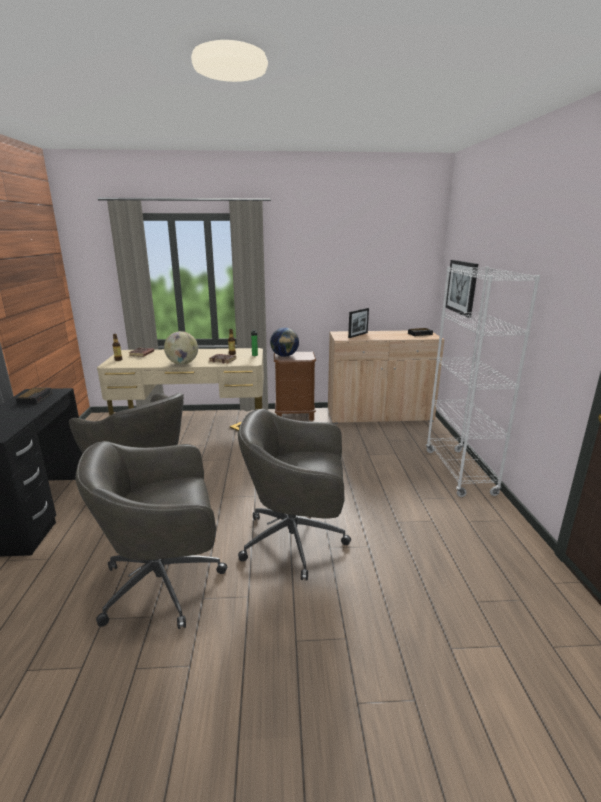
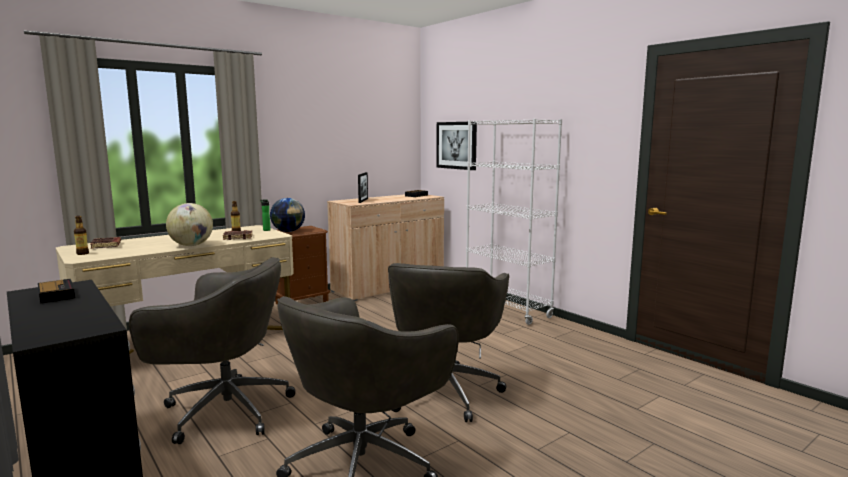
camera: 35 degrees left, 10 degrees down
(296, 541) = (444, 390): grey office chair -> grey office chair turned 45 degrees counterclockwise

